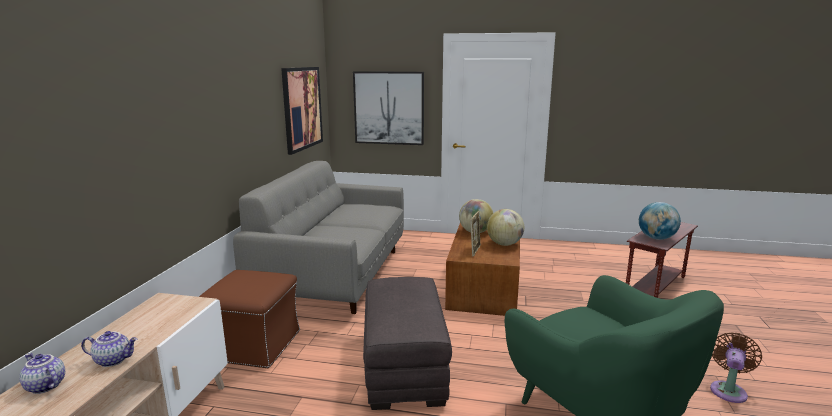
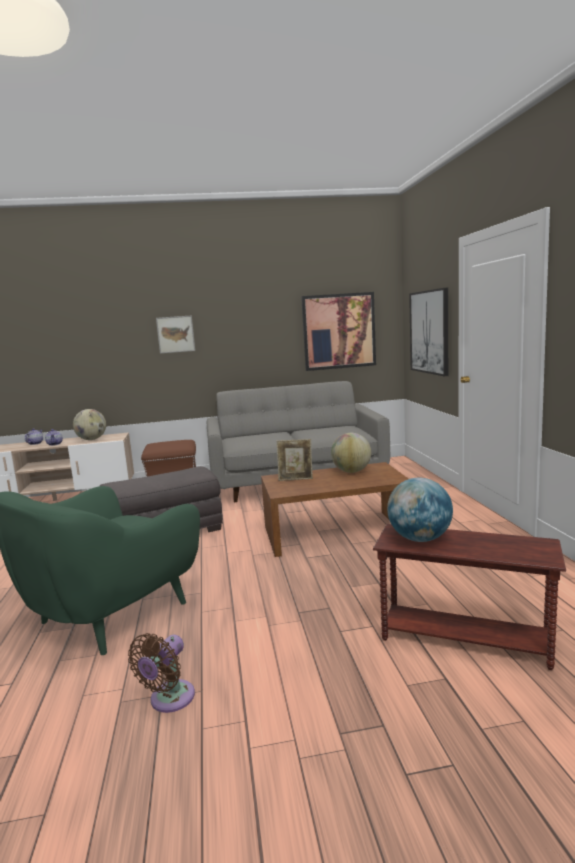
camera: 70 degrees right, 5 degrees down
(193, 119) = (175, 334): none -> picture
(504, 244) = (328, 485): globe -> globe (92, 439)
(728, 390) = (169, 700): brown fan -> brown fan turned 105 degrees clockwise

